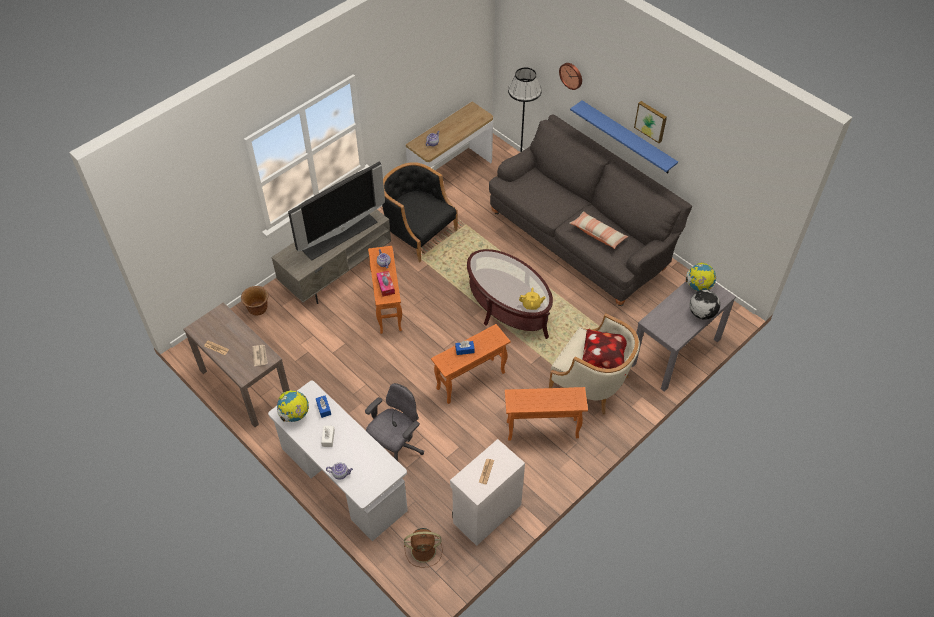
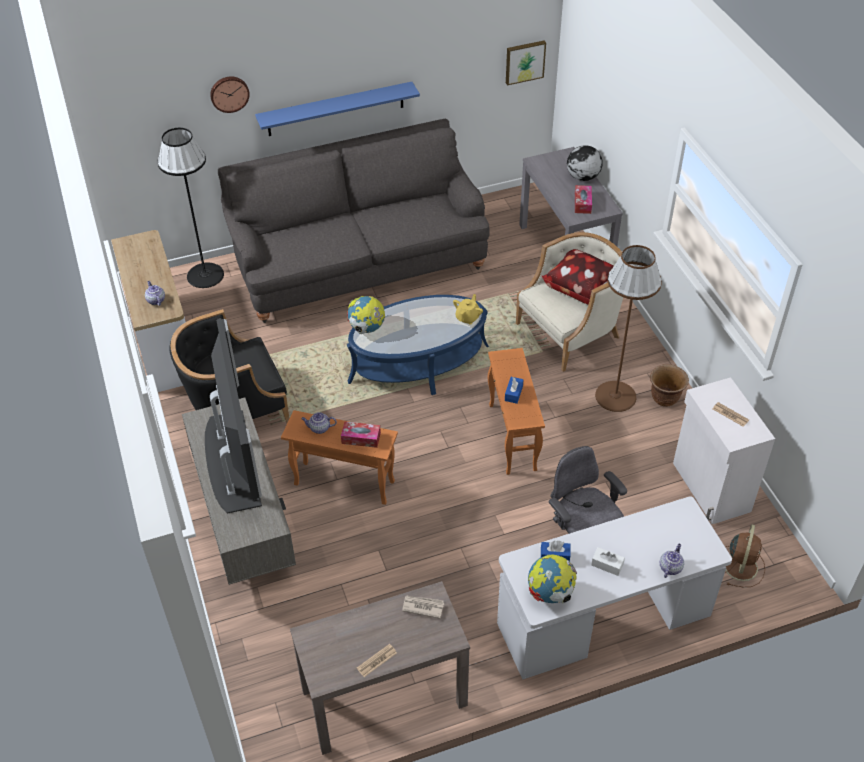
camera: 65 degrees left, 5 degrees down
(258, 309) = (251, 640): brown planter -> brown planter (665, 398)
(507, 306) = (418, 363): brown coffee table -> blue coffee table
(542, 429) = (616, 396): orange side table -> brown floor lamp
(598, 234) = (409, 218): pillow -> none
(651, 121) = (362, 60): picture -> picture (524, 61)
(670, 322) = (582, 203): none -> tissue box
(698, 286) = (545, 166): globe -> globe (366, 328)

